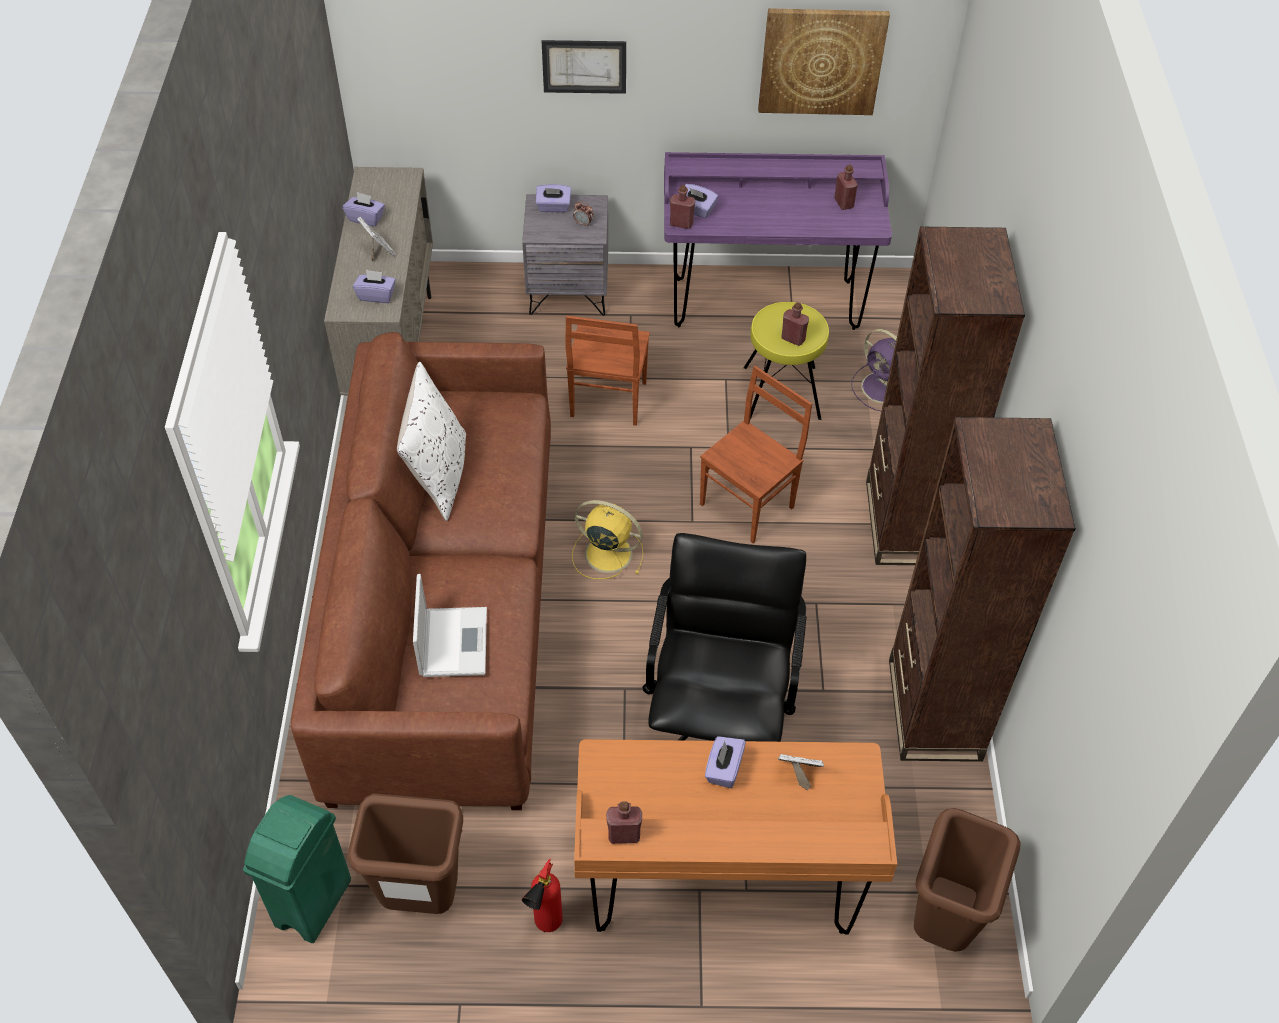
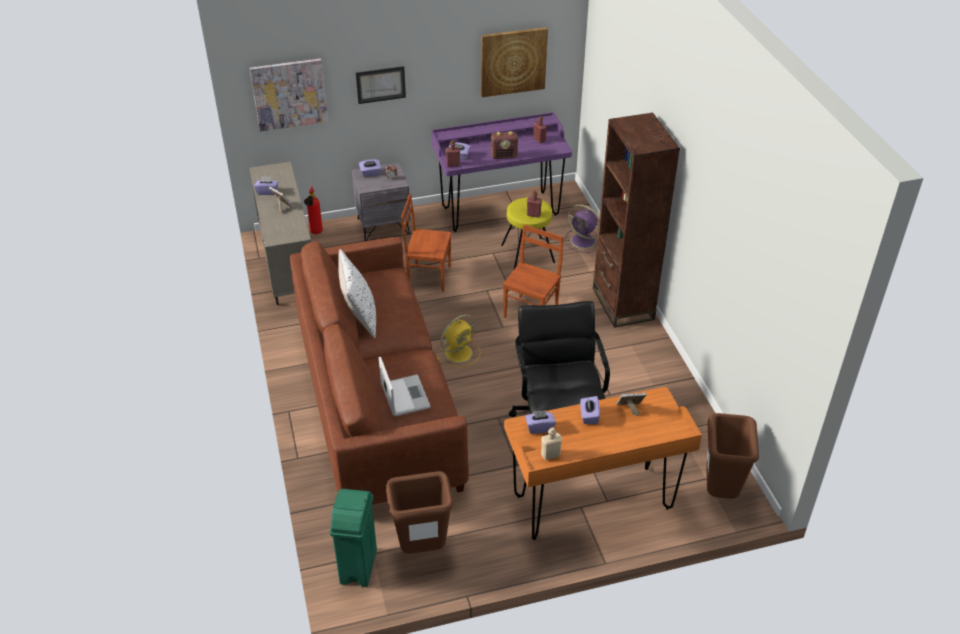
camera: 15 degrees left, 10 degrees down
(376, 295) = (291, 228): purple tissue box -> purple tissue box (539, 427)
(428, 59) = (289, 94): none -> picture
(545, 926) = (501, 545): fire extinguisher -> fire extinguisher (315, 233)
(606, 553) = (459, 352): yellow fan -> yellow fan turned 135 degrees clockwise
(607, 400) = (428, 276): brown chair -> brown chair turned 105 degrees clockwise
(624, 835) = (550, 454): red bottle -> beige bottle
(772, 224) = (504, 156): none -> radio
(934, 709) = (674, 390): brown bookcase -> none

